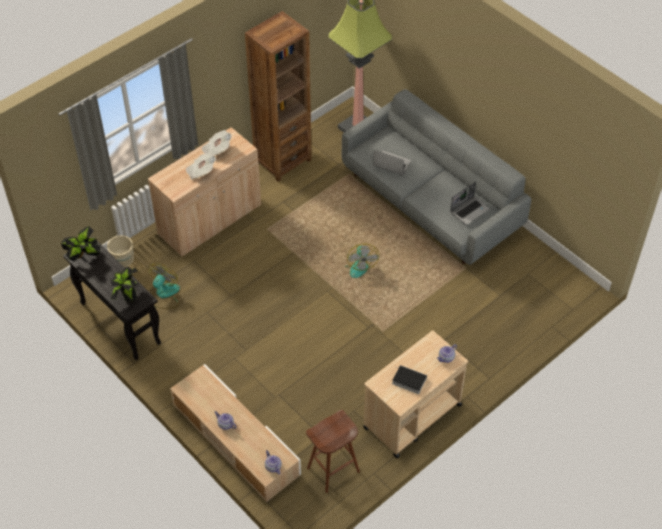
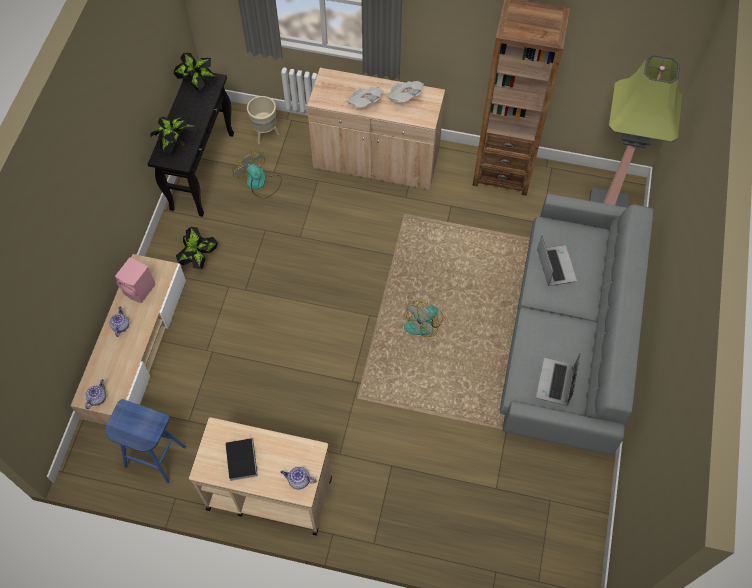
camera: 55 degrees right, 10 degrees up
(164, 294) = (260, 183): fan -> fan turned 120 degrees counterclockwise
(195, 363) = (199, 259): none -> potted plant
(205, 398) = (140, 290): none -> pink speaker
(333, 470) = (154, 457): brown stool -> blue stool
(469, 210) = (556, 383): laptop -> laptop turned 90 degrees clockwise

